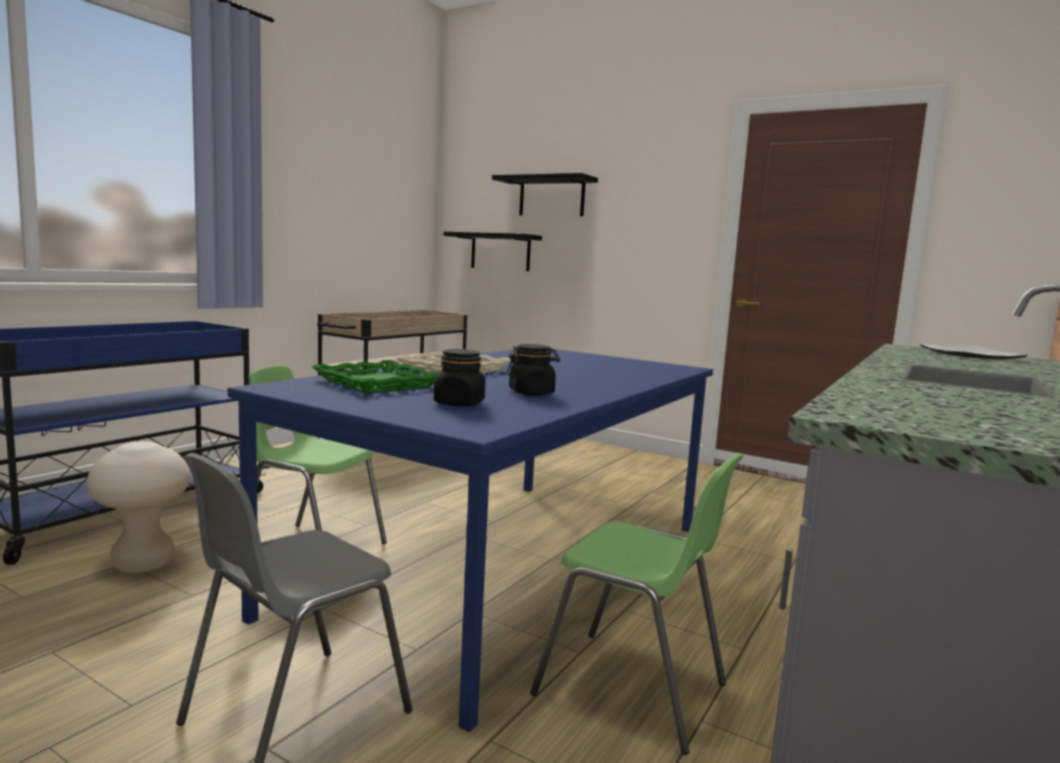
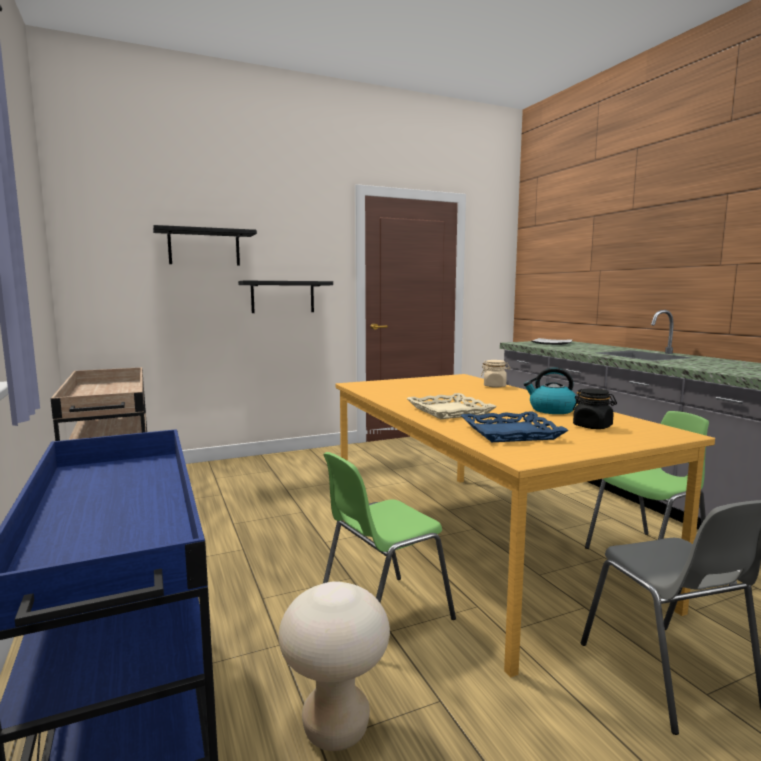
camera: 55 degrees left, 0 degrees up
(378, 383) = (511, 432): green tray -> blue tray
(500, 252) = (149, 300): black shelf -> black shelf (282, 297)
(509, 568) = (479, 545): blue dining table -> orange dining table
(531, 392) = (551, 410): black jar -> kettle
(648, 377) = (494, 386): none -> beige jar

